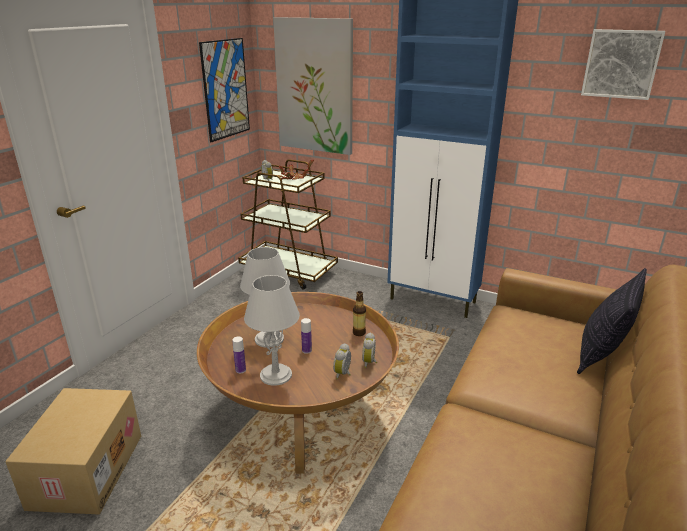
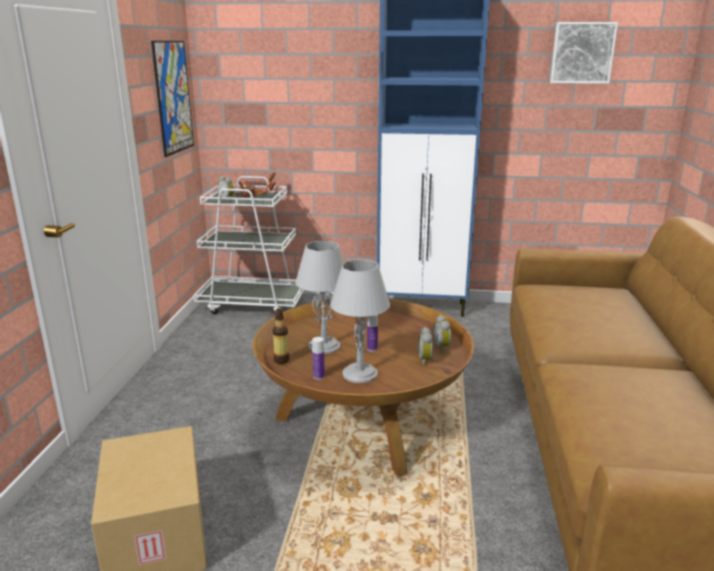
camera: 20 degrees left, 5 degrees down
(289, 271) = (253, 304): brown cart -> white cart
(315, 86) = (270, 92): picture -> none
(359, 333) = (410, 326): bottle -> bottle (281, 360)
(601, 355) = (637, 305): pillow -> none

